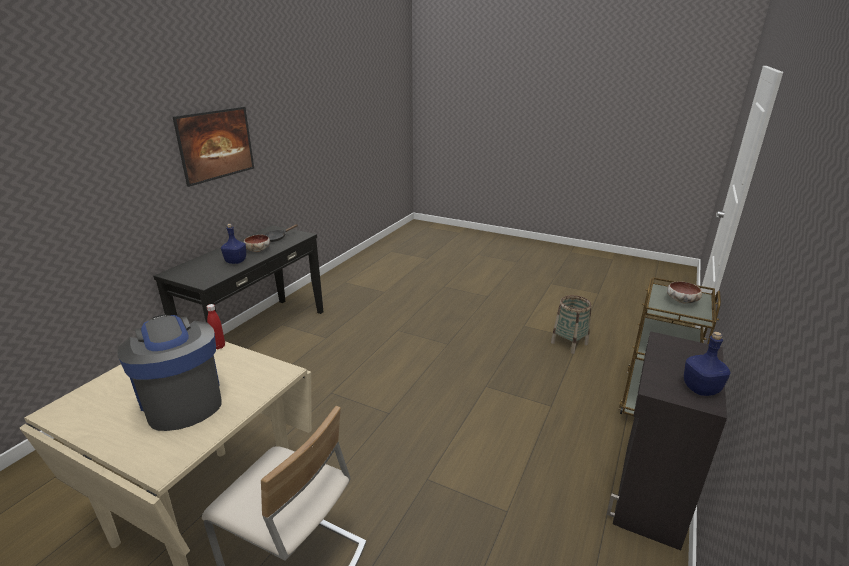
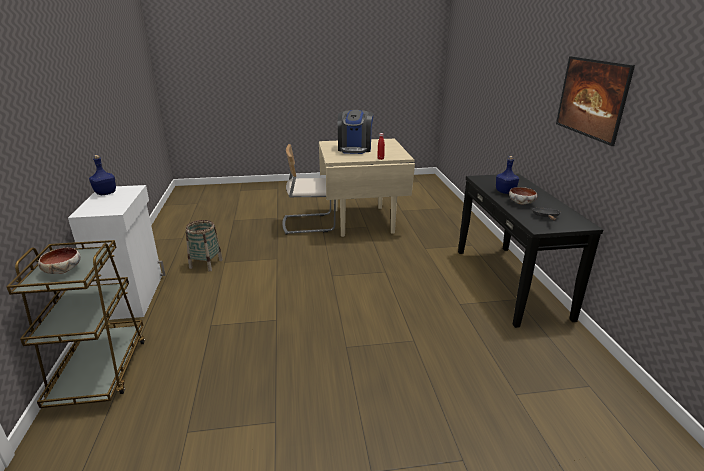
camera: 145 degrees right, 0 degrees up
(182, 399) = (355, 149): coffee machine -> coffee machine turned 75 degrees clockwise
(569, 343) = (201, 415): basket -> basket (206, 264)
(648, 493) = (134, 296): black cabinet -> white cabinet

